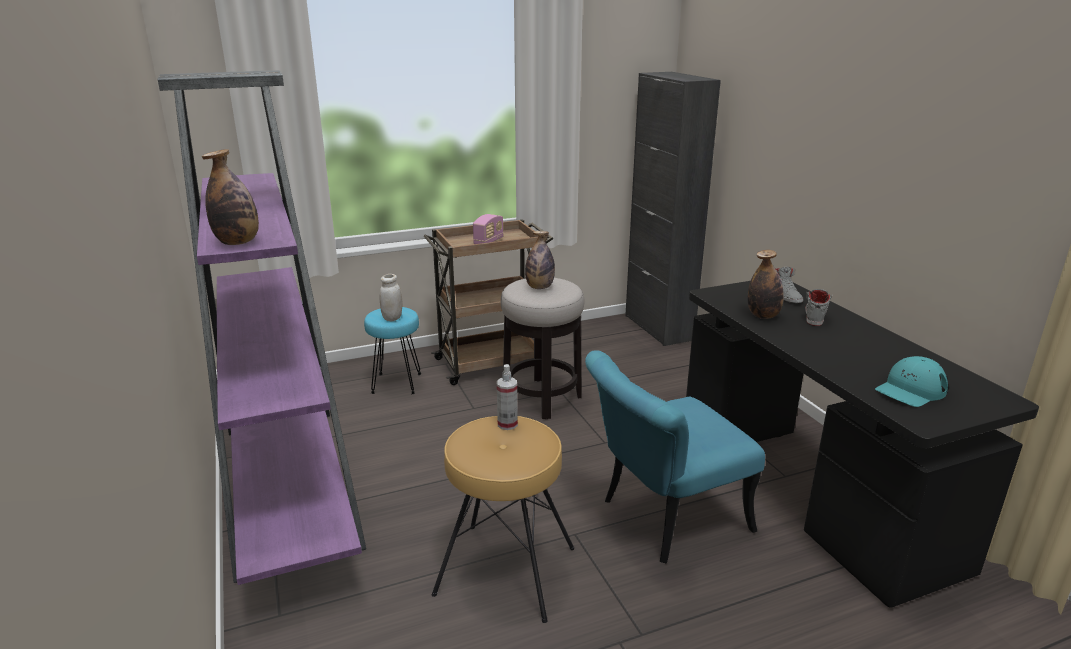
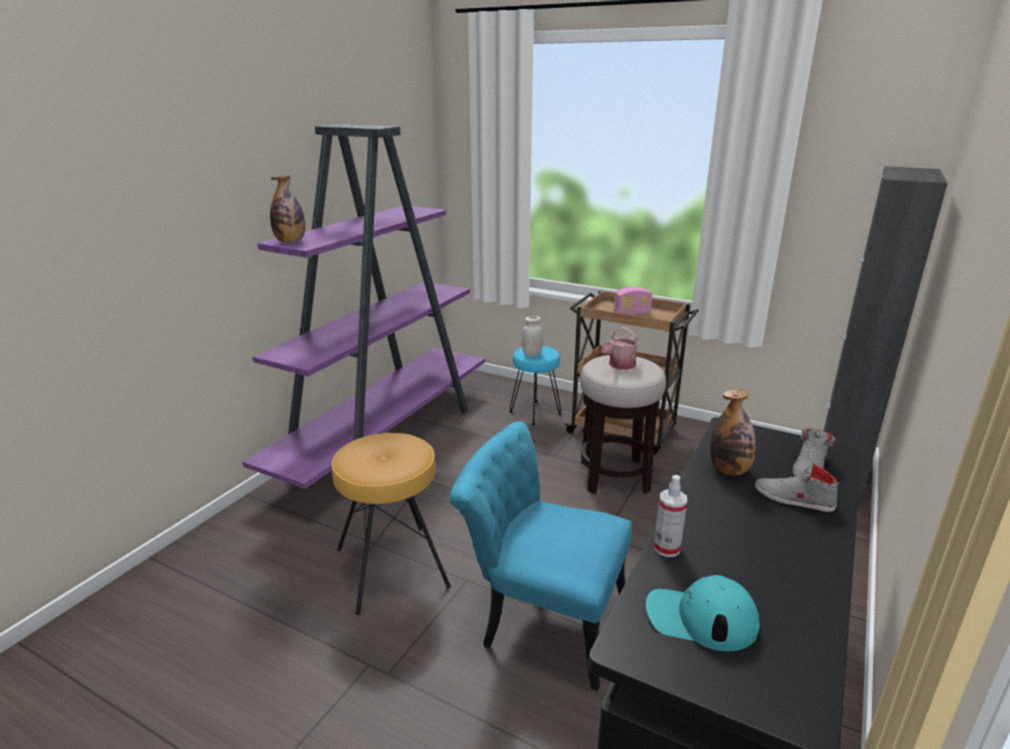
camera: 50 degrees right, 0 degrees up
(507, 424) = (408, 445): spray bottle -> spray bottle (666, 548)
(539, 287) = (620, 365): bottle -> watering can
(815, 315) = (793, 499): grey shoe -> grey shoe turned 135 degrees counterclockwise

